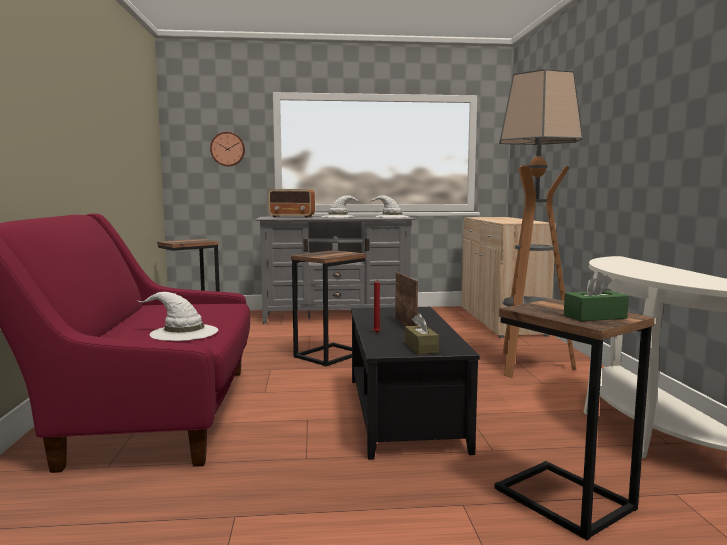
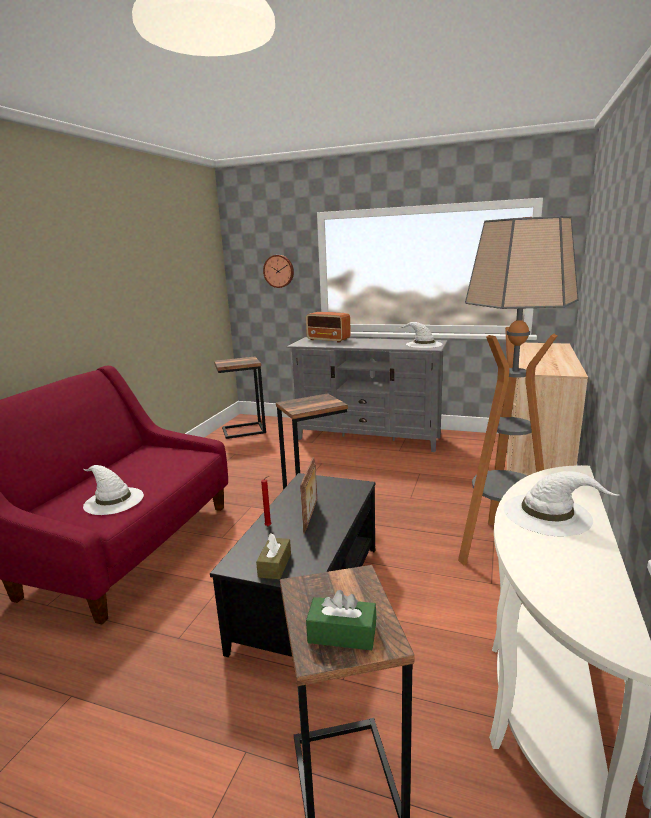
camera: 25 degrees right, 10 degrees up
(338, 216) = (371, 341): white hat -> white hat (548, 514)

